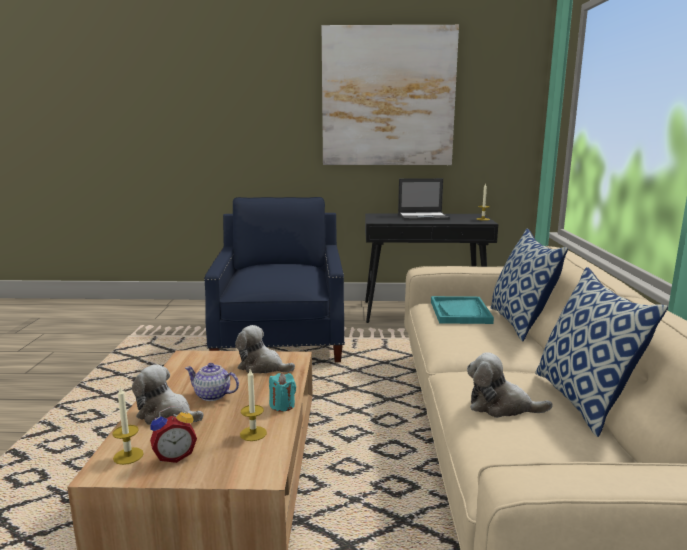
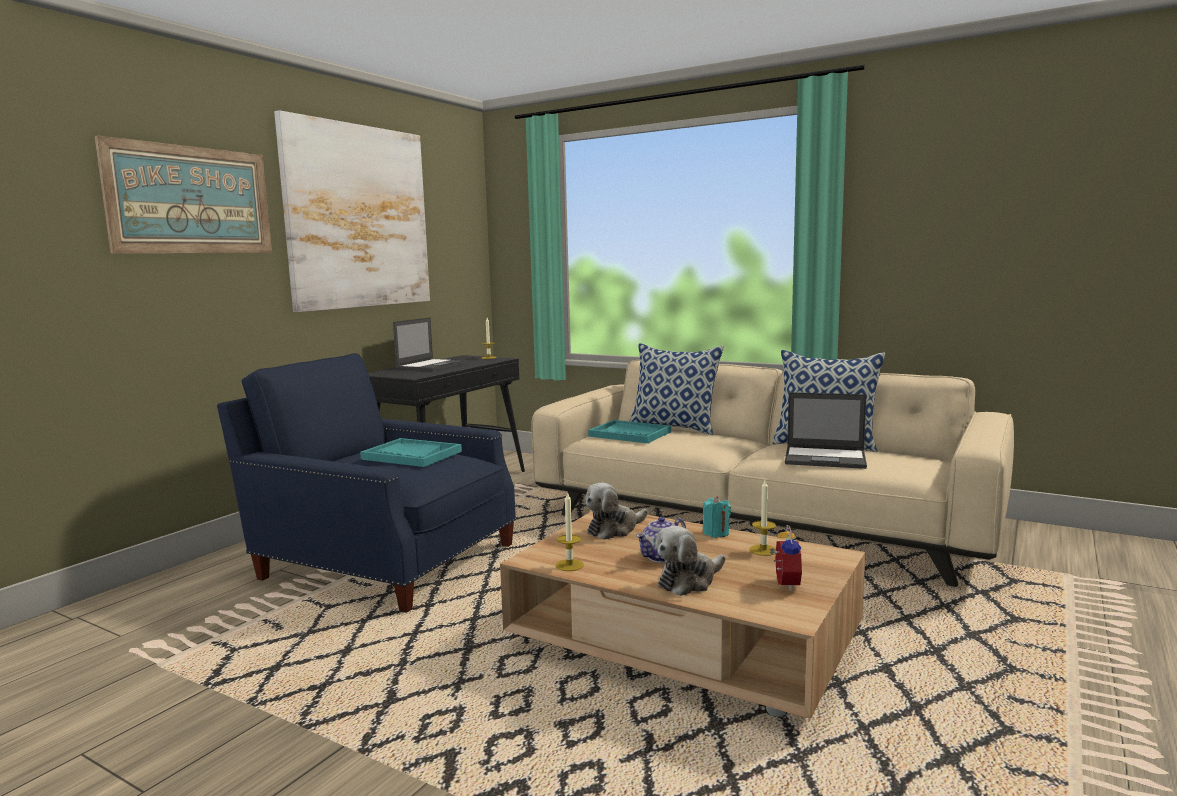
camera: 60 degrees left, 5 degrees down
(128, 456) = (769, 604): candle -> candle (569, 565)
(258, 91) = (191, 200): none -> picture
(283, 272) = (411, 455): none -> turquoise tray
(501, 406) = (826, 458): plush toy -> laptop

